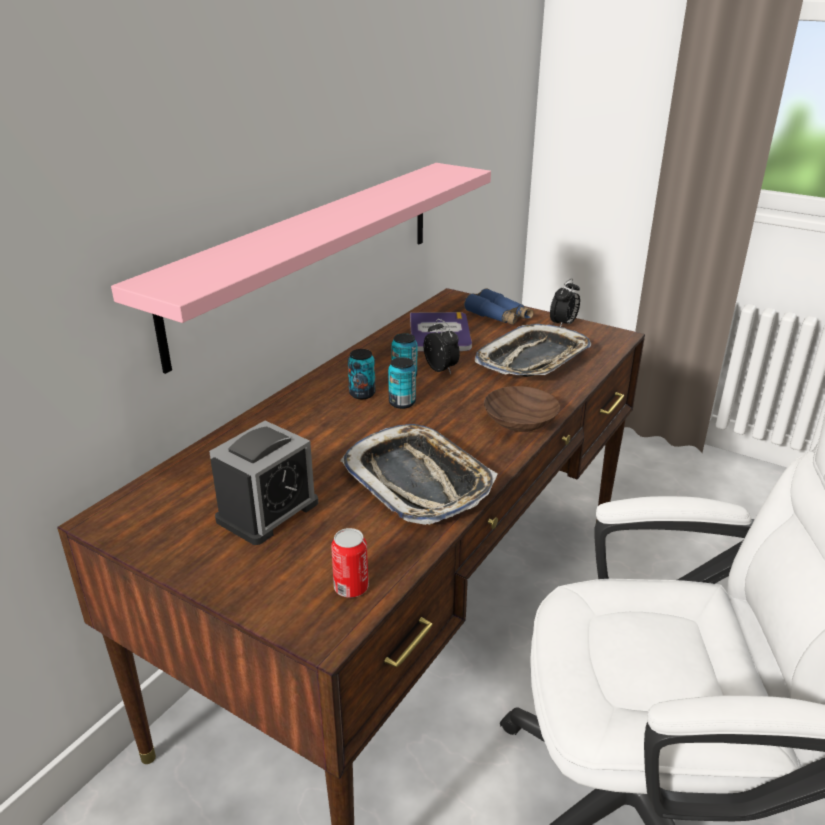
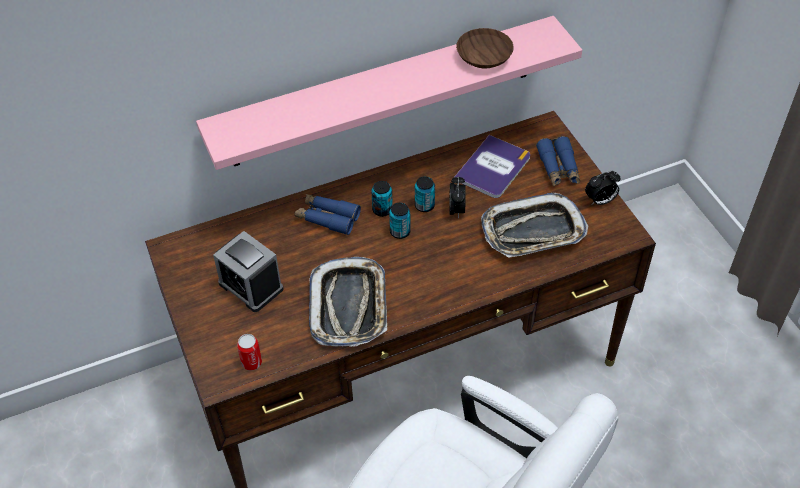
camera: 35 degrees right, 20 degrees up
(267, 511) = (251, 286): alarm clock -> alarm clock turned 60 degrees clockwise
(304, 420) = (327, 218): none -> blue binoculars
(518, 420) = (459, 287): brown bowl -> brown bowl (483, 57)

